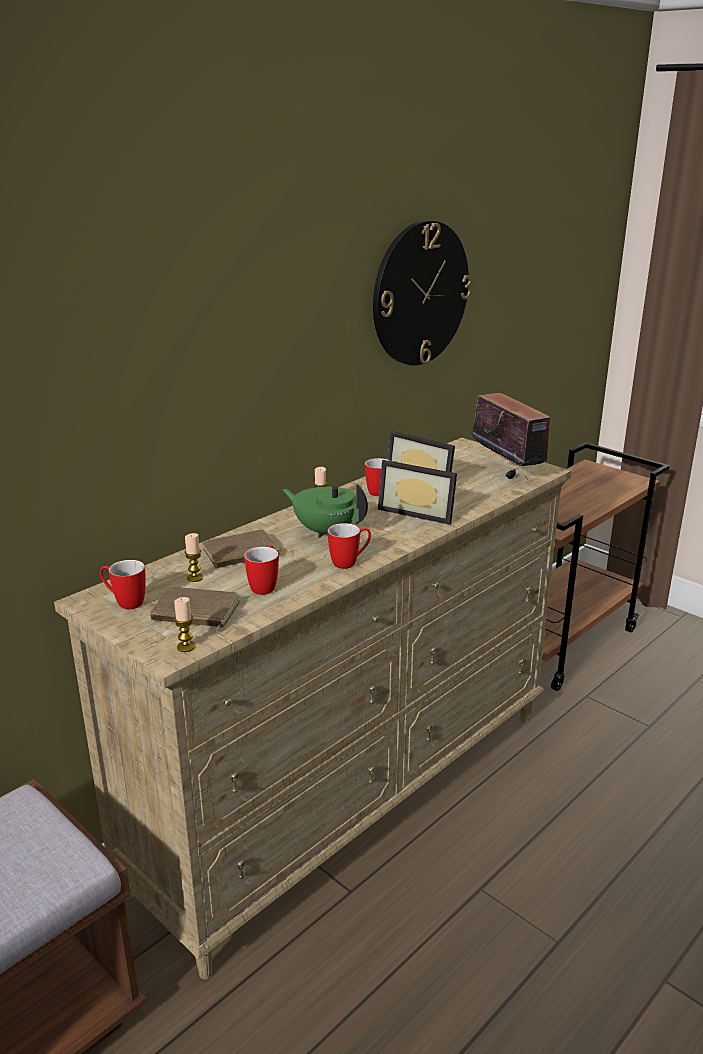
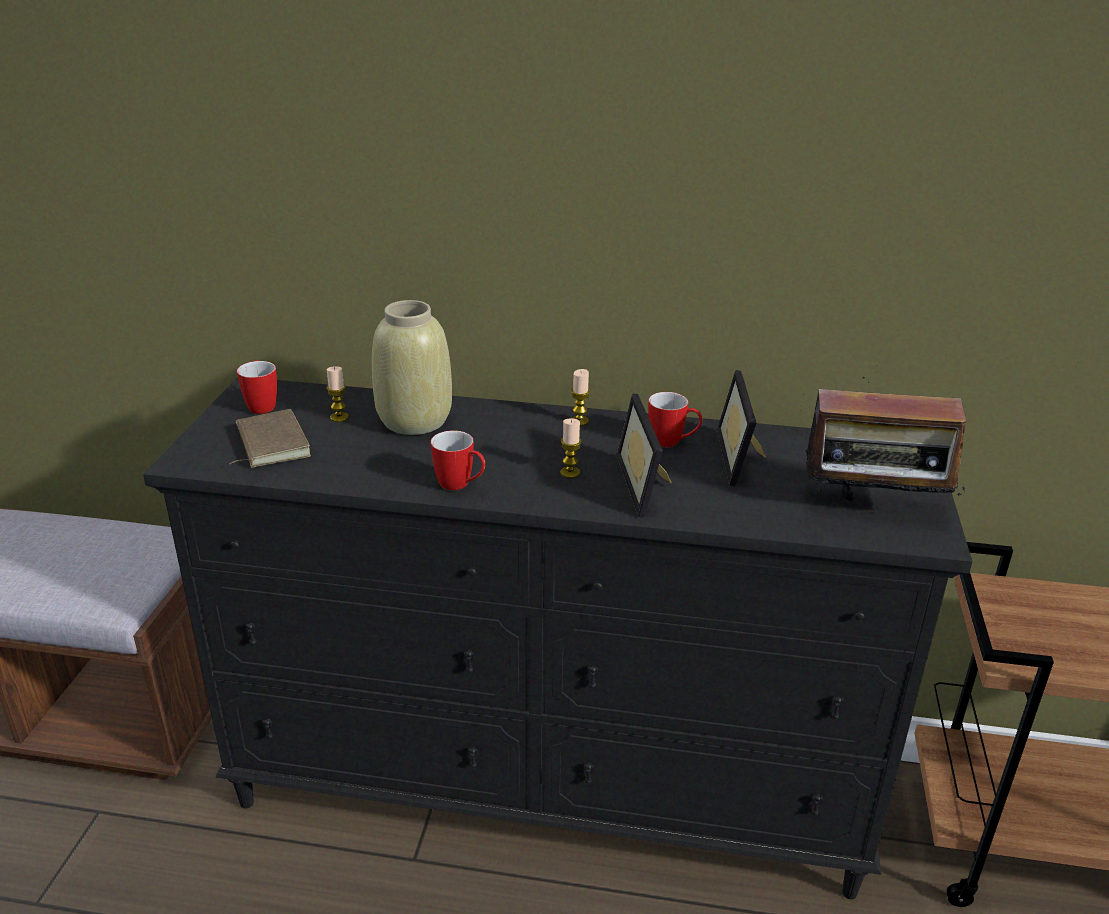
camera: 55 degrees right, 5 degrees up
(186, 647) = (203, 463): candle -> candle (570, 473)
(241, 554) = (413, 421): brown book -> beige vase
(265, 586) = (358, 458): mug -> none
(325, 531) = (521, 445): green teapot -> none
(352, 795) = (552, 788): beige dresser -> black dresser
(420, 294) = (872, 185): wall clock -> none
(507, 472) = (873, 509): radio -> radio turned 75 degrees clockwise

